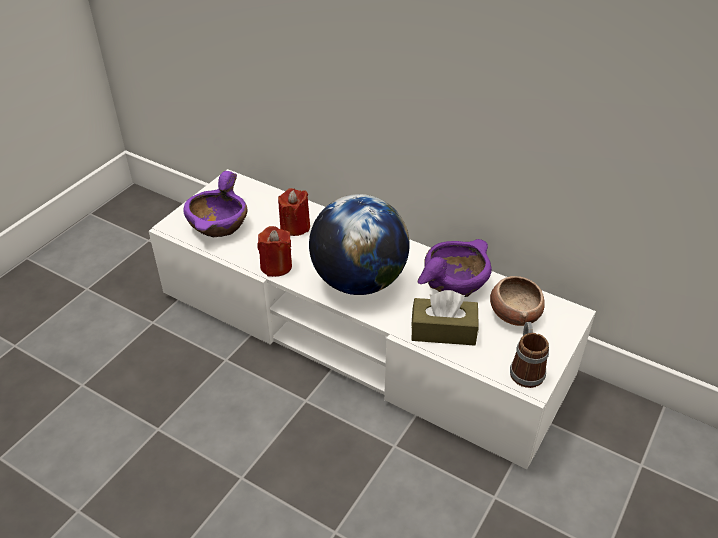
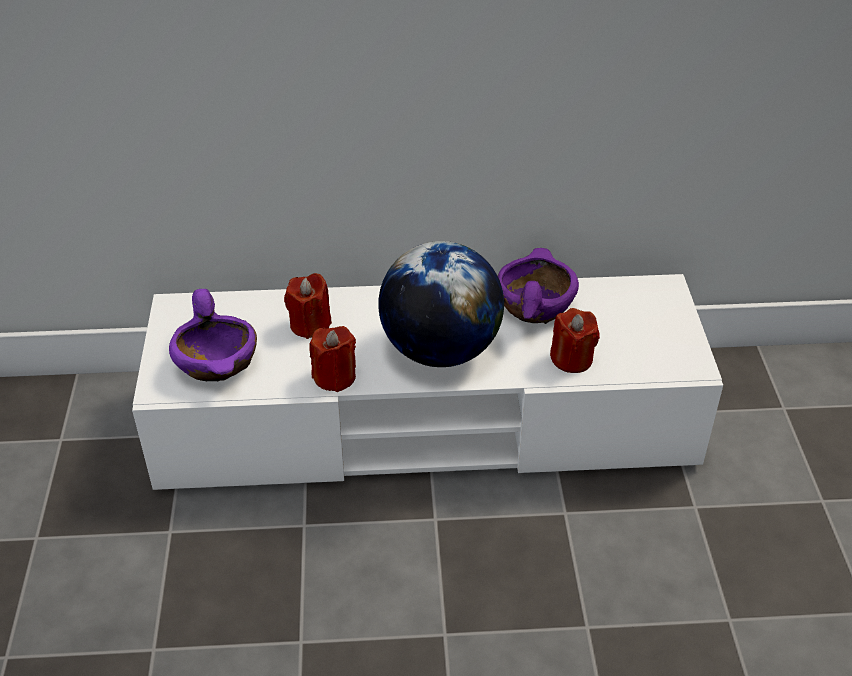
camera: 35 degrees left, 0 degrees up
(443, 331) = (572, 359): brown tissue box -> red candle
(514, 313) = (618, 310): bowl -> none
(525, 368) = (676, 357): mug -> none

